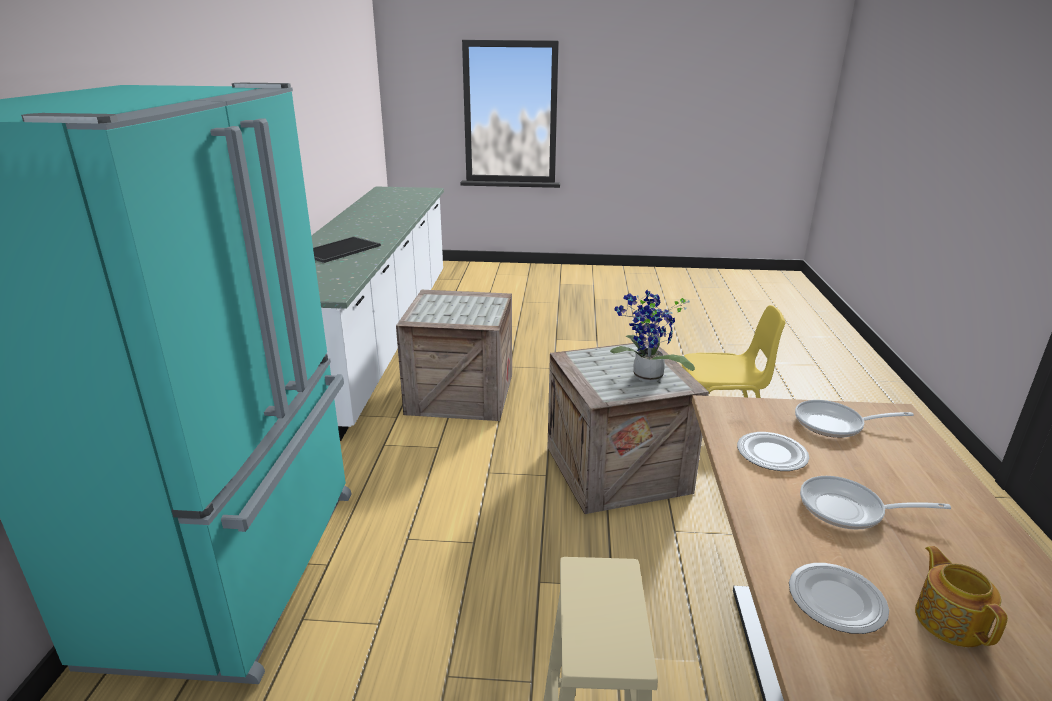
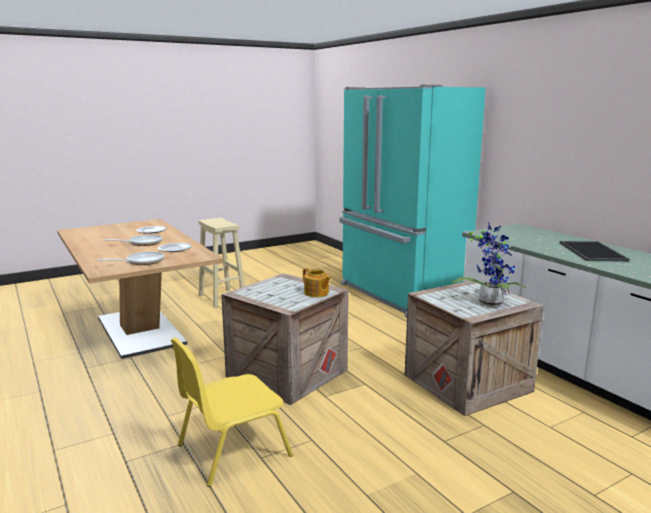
camera: 145 degrees right, 10 degrees down
(645, 378) = (267, 291): potted plant -> potted plant (489, 302)
(949, 620) = (117, 234): teapot -> teapot (316, 293)

